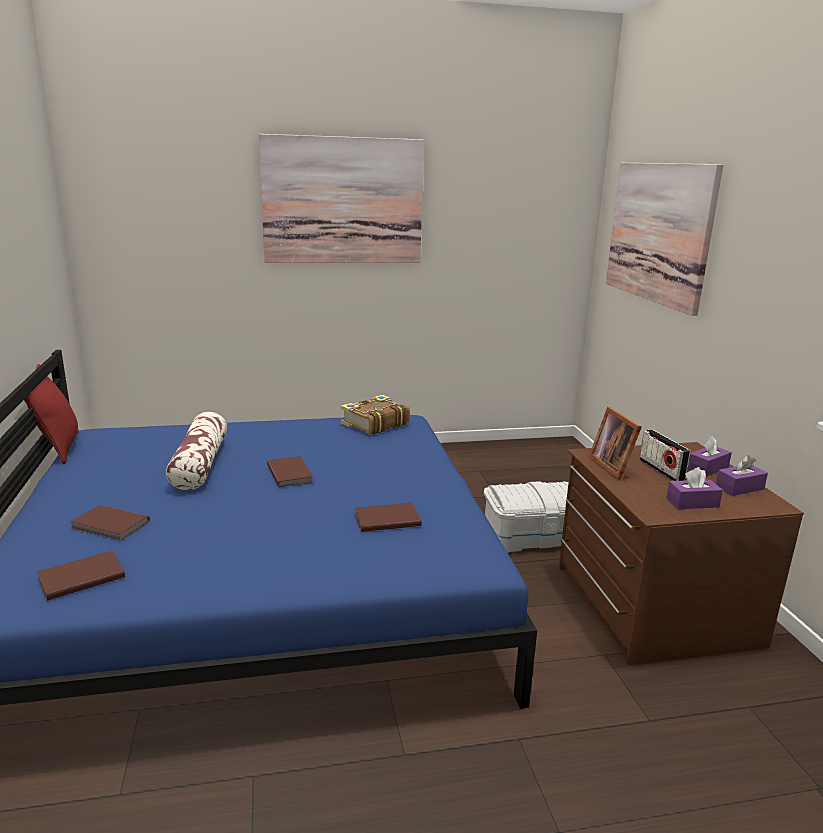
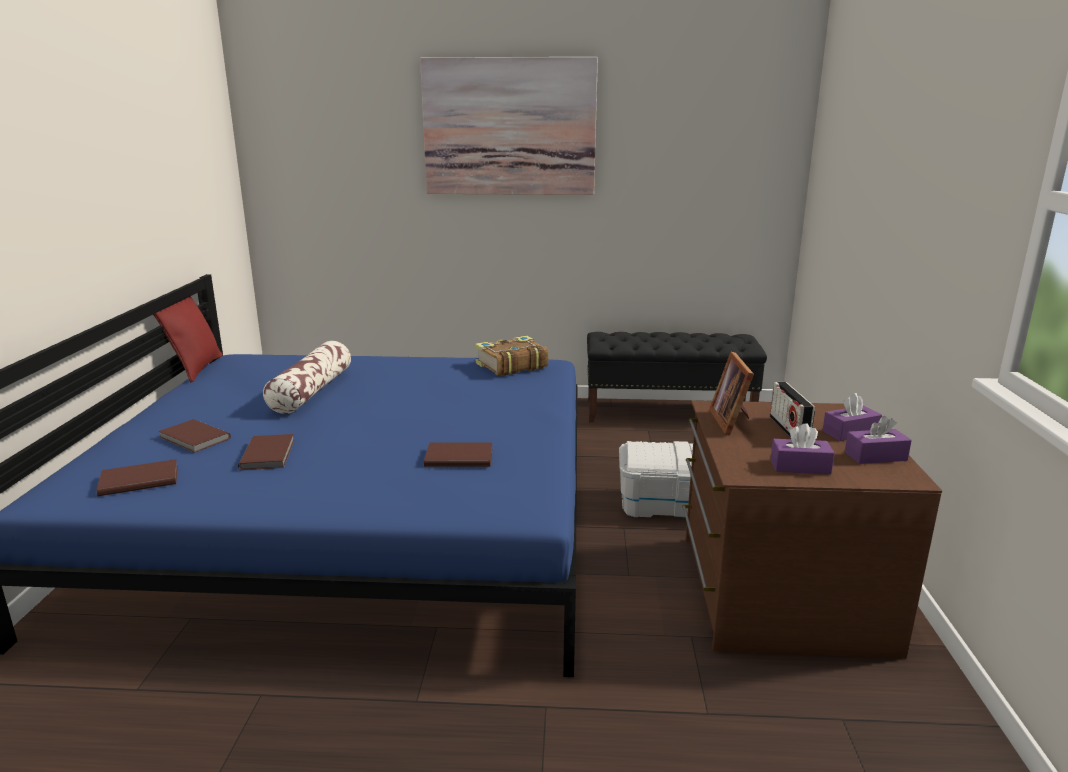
camera: 15 degrees right, 0 degrees up
(290, 473) = (392, 406): brown book -> brown book (269, 454)
(488, 452) = (669, 412): none -> black bench
(658, 232) = (858, 155): picture -> none

